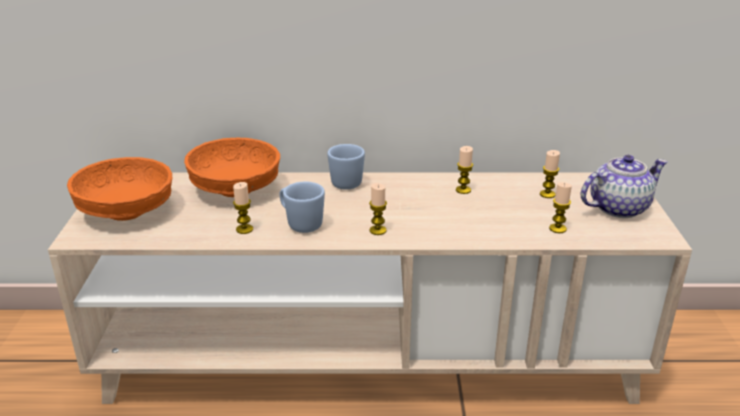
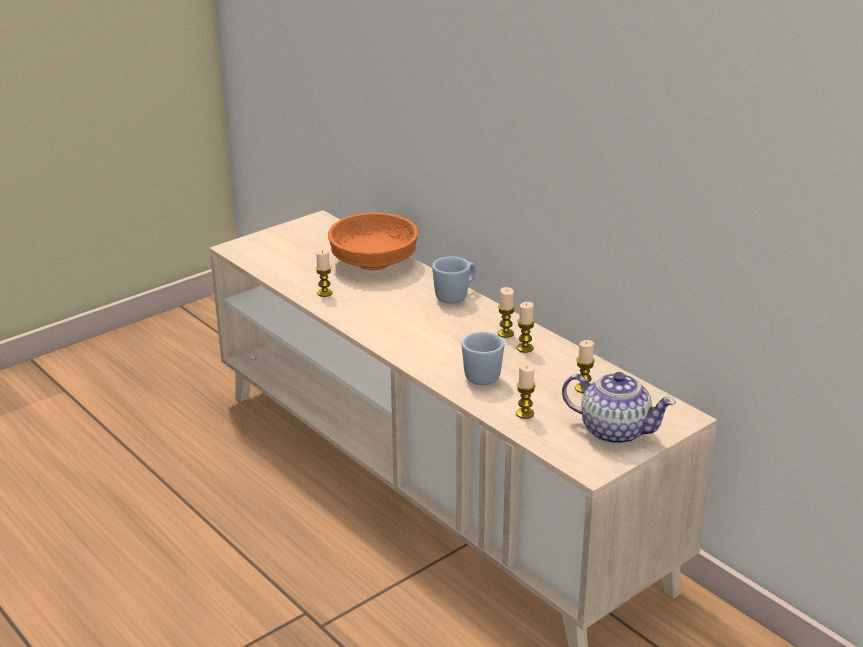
camera: 50 degrees right, 0 degrees up
(125, 212) = (284, 245): orange bowl -> none
(300, 224) = (363, 308): blue mug -> blue mug (482, 374)
(377, 230) = (399, 340): candle -> candle (505, 333)

